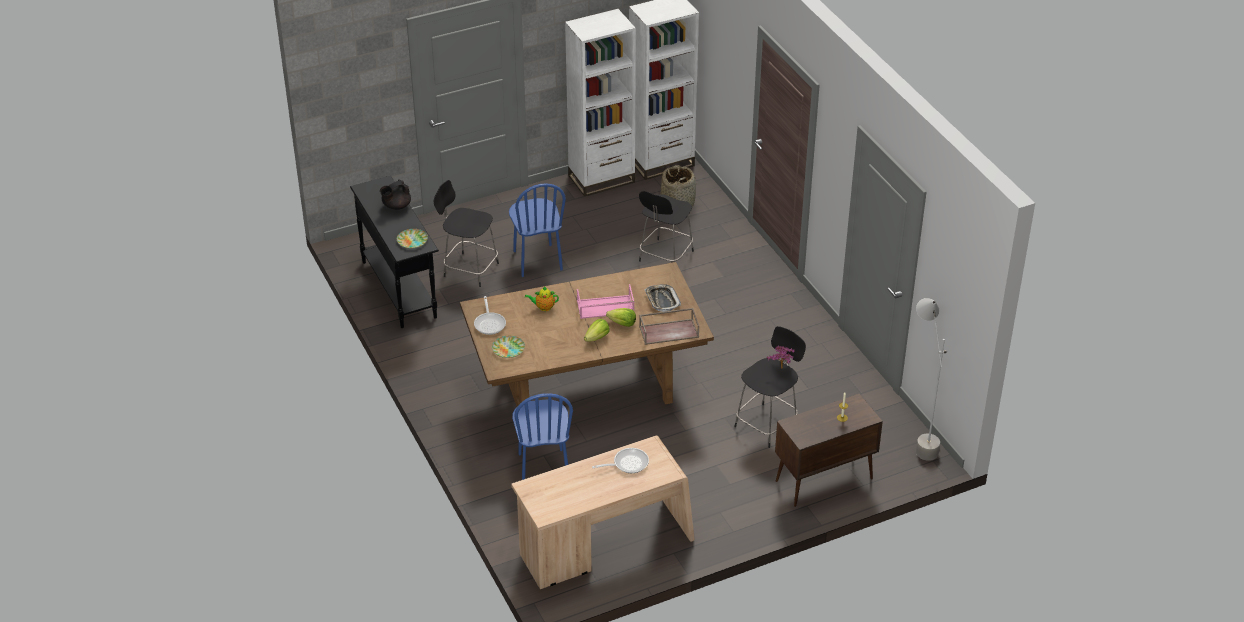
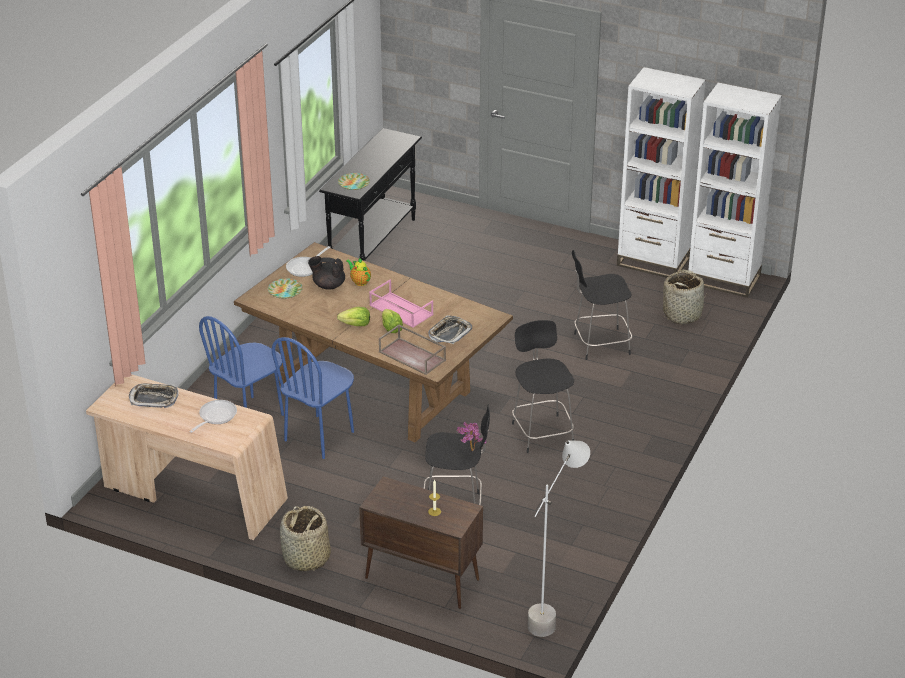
camera: 50 degrees right, 5 degrees down
(396, 206) = (386, 157): black teapot -> black teapot (328, 285)
(469, 269) = (442, 260): black stool -> black stool (542, 432)
(537, 260) = (500, 285): blue chair -> blue chair (319, 436)
(566, 484) = (154, 398): none -> tray
(627, 463) = (215, 417): frying pan -> frying pan turned 90 degrees counterclockwise
(742, 524) = (306, 558): none -> basket

